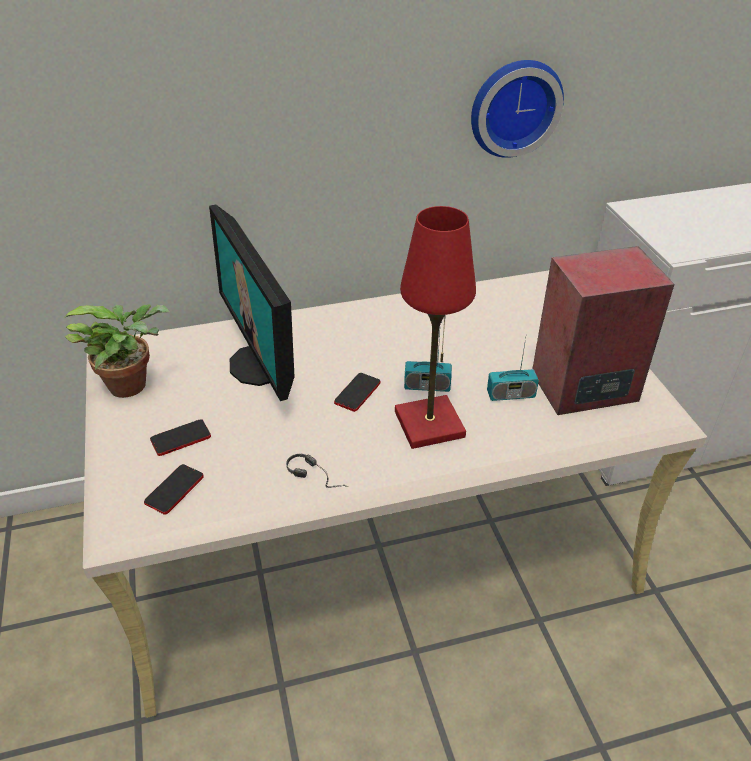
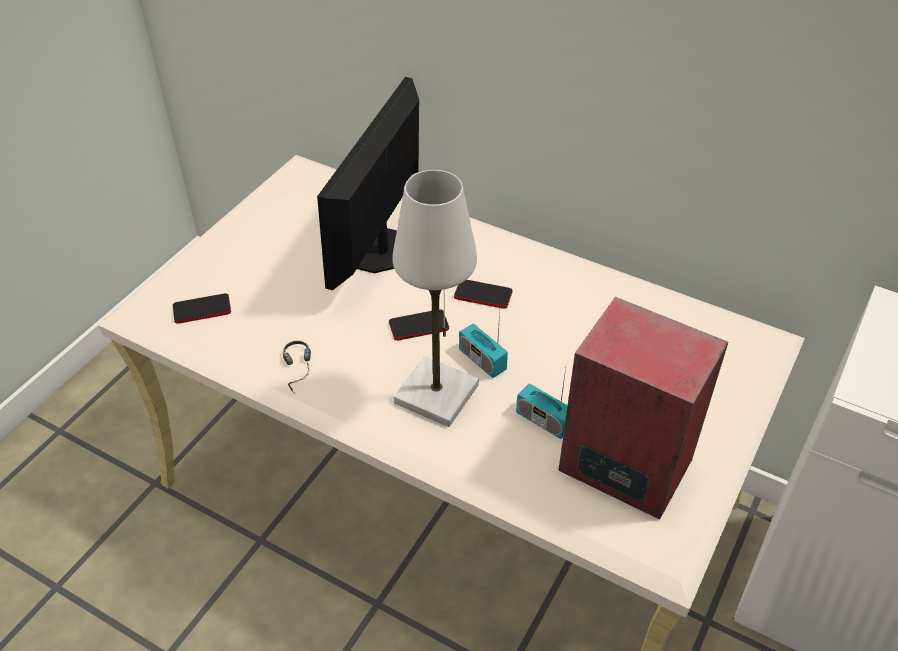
camera: 45 degrees right, 5 degrees up
(133, 384) = (276, 208): potted plant -> none
(181, 438) = (253, 273): phone -> phone (483, 295)
(429, 424) = (437, 394): red table lamp -> white table lamp
(513, 107) = (766, 108): wall clock -> none

